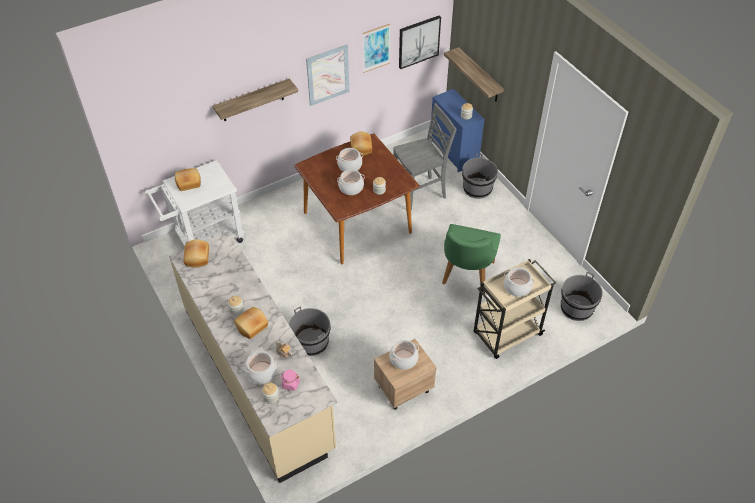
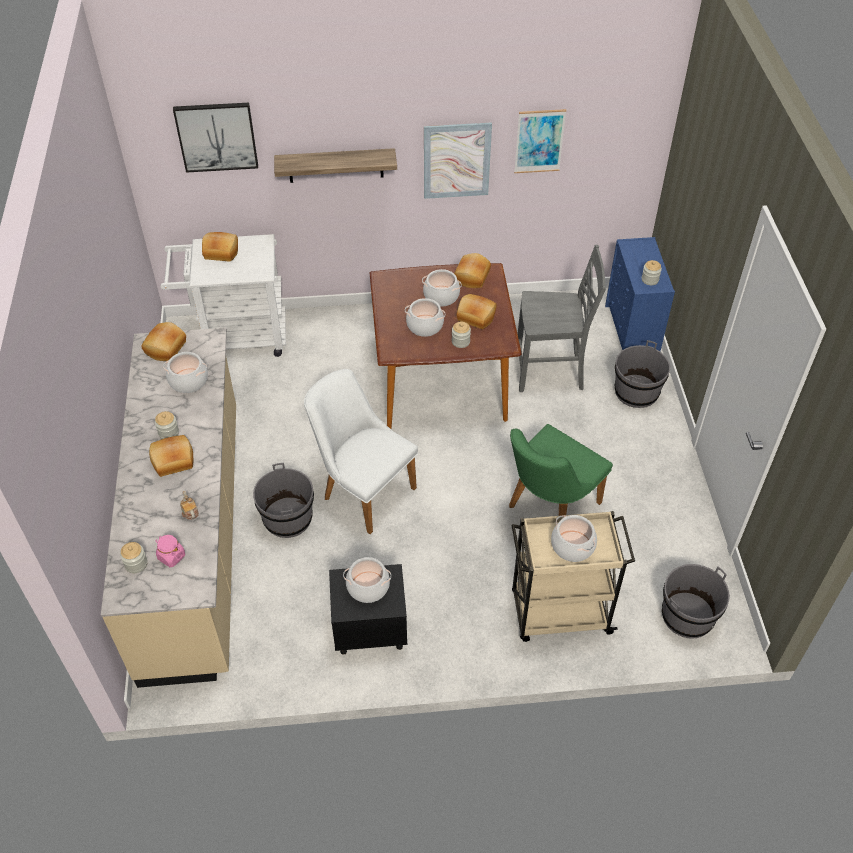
camera: 25 degrees right, 0 degrees up
(261, 372) = (146, 525): cooking pot -> cooking pot (189, 381)
(348, 307) = (362, 489): none -> white chair
(379, 172) = (475, 317): none -> bread
(403, 389) = (369, 630): beige nightstand -> black nightstand
(418, 41) = (612, 150): picture -> picture (216, 136)
(479, 76) = (684, 225): shelf -> none

